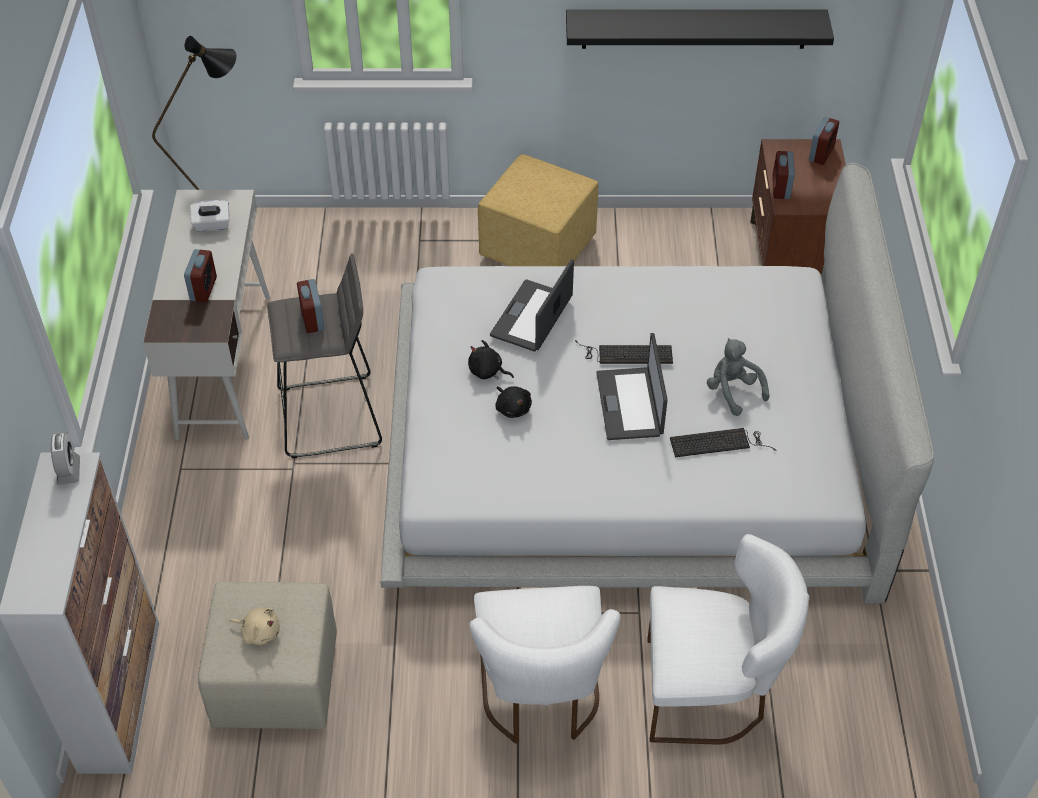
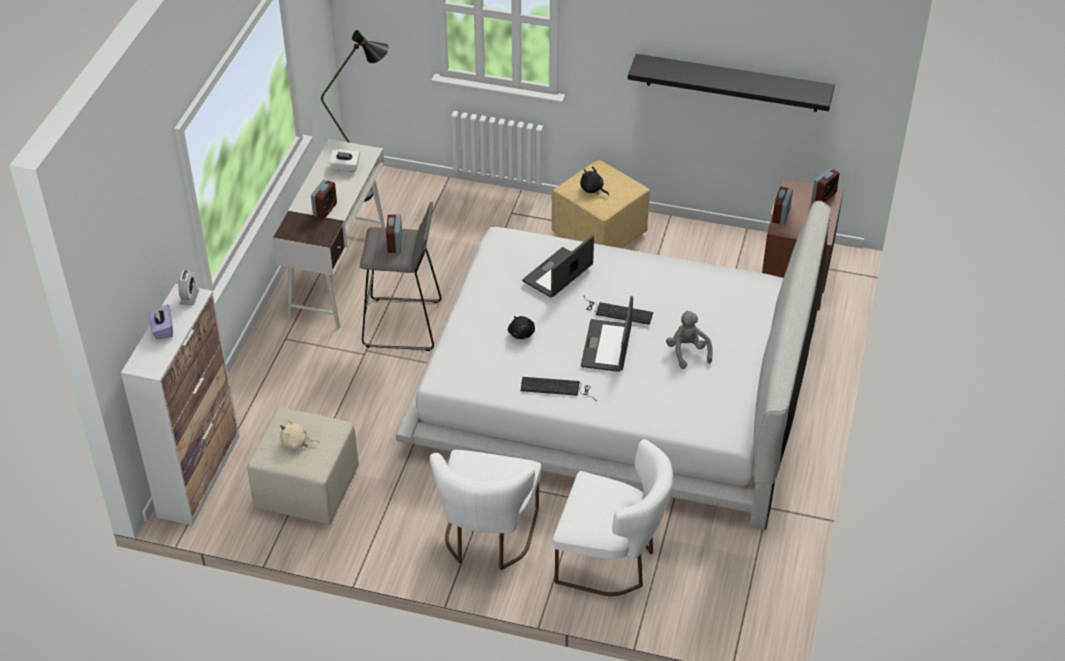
camera: 15 degrees right, 5 degrees down
(43, 530) = (162, 329): none -> purple tissue box
(259, 632) = (296, 442): beige plush toy -> beige plush toy turned 150 degrees clockwise
(487, 371) = (512, 305): black plush toy -> black plush toy (592, 189)
(719, 443) = (662, 385): keyboard -> keyboard (557, 388)

